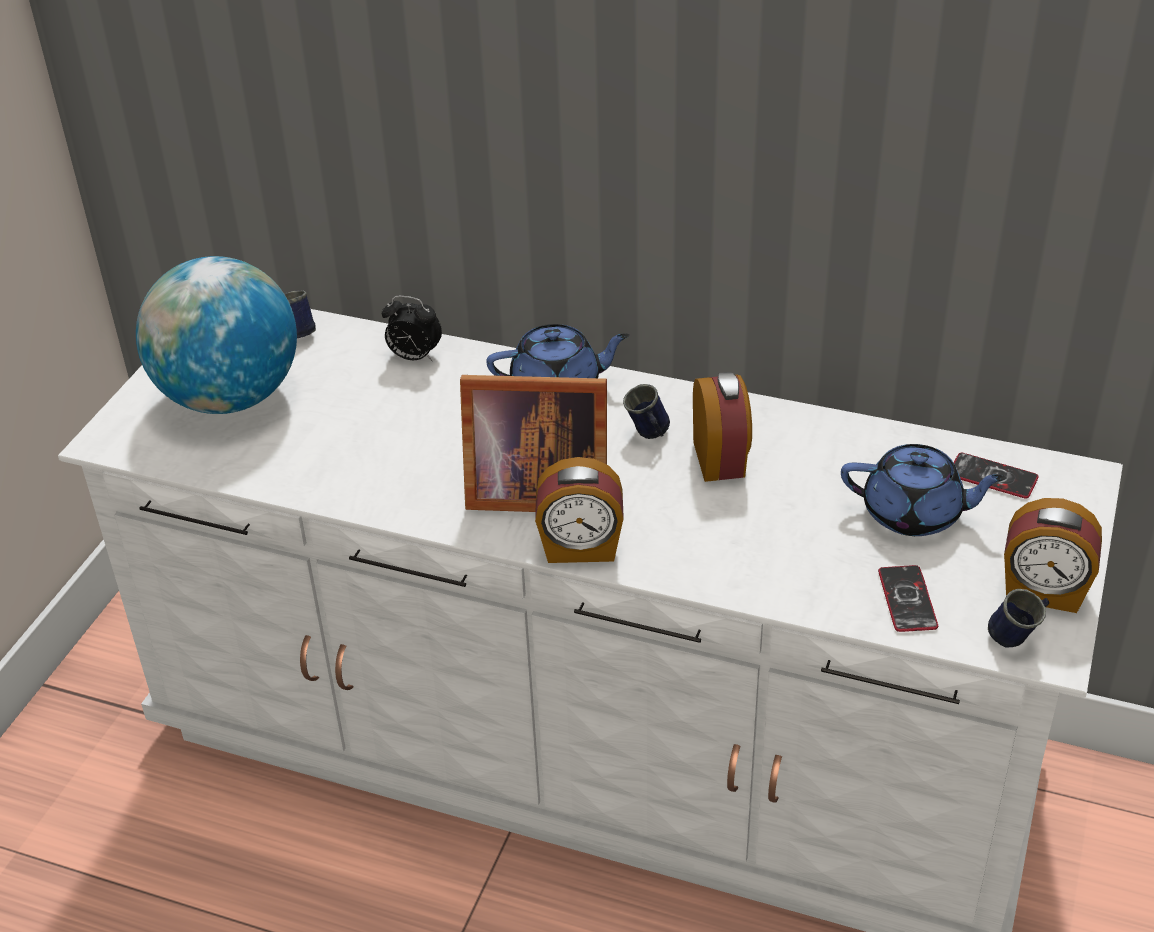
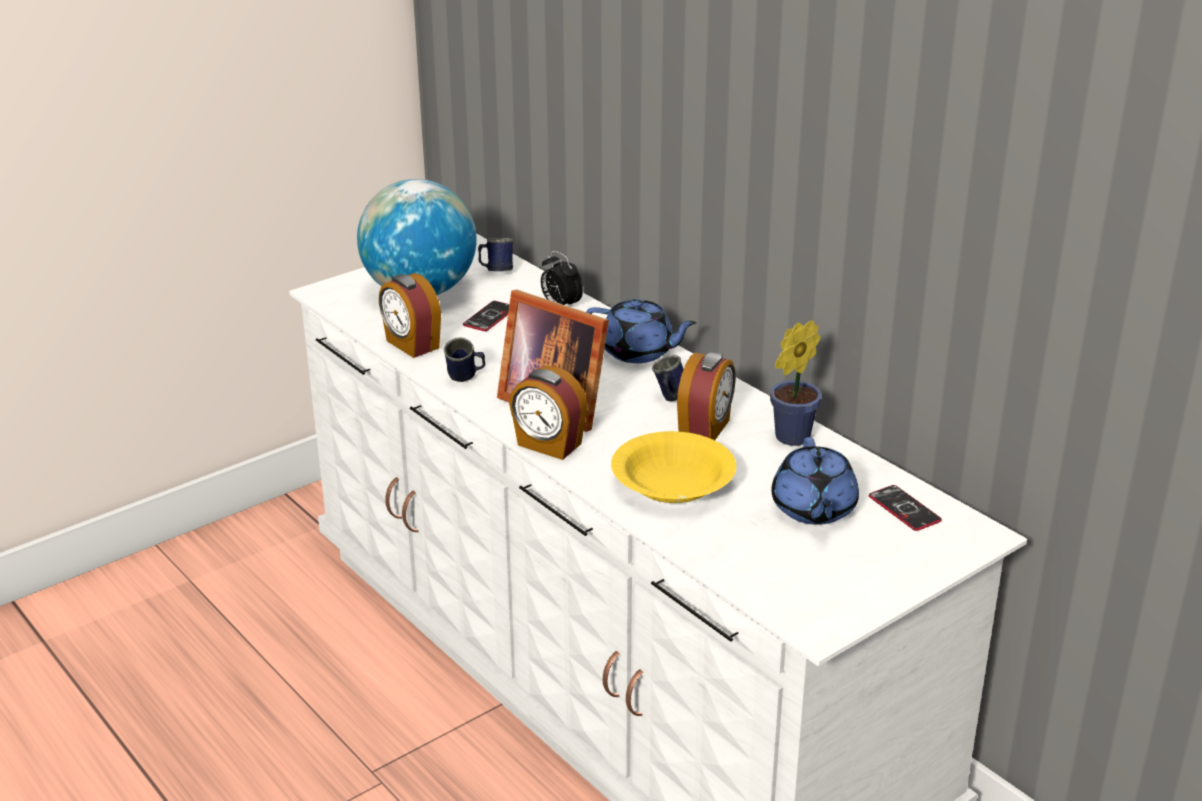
camera: 30 degrees right, 10 degrees down
(754, 543) = (672, 484): none -> yellow bowl
(810, 437) = (788, 438): none -> potted plant
(907, 599) = (745, 556): phone -> phone (489, 317)
(914, 514) = (813, 509): blue teapot -> blue teapot turned 45 degrees clockwise
(1017, 637) = (803, 608): blue mug -> blue mug (466, 379)
(1043, 592) = (858, 590): alarm clock -> alarm clock (411, 345)

